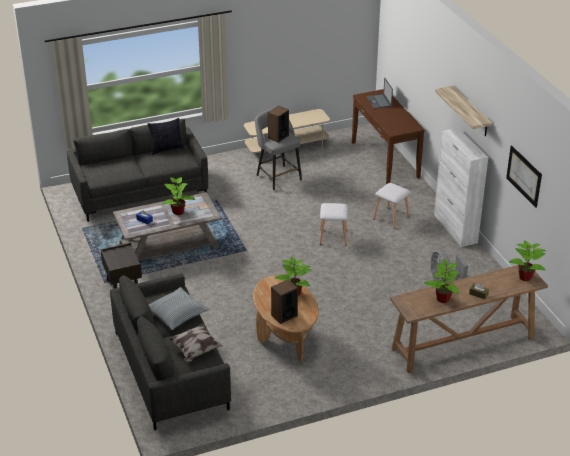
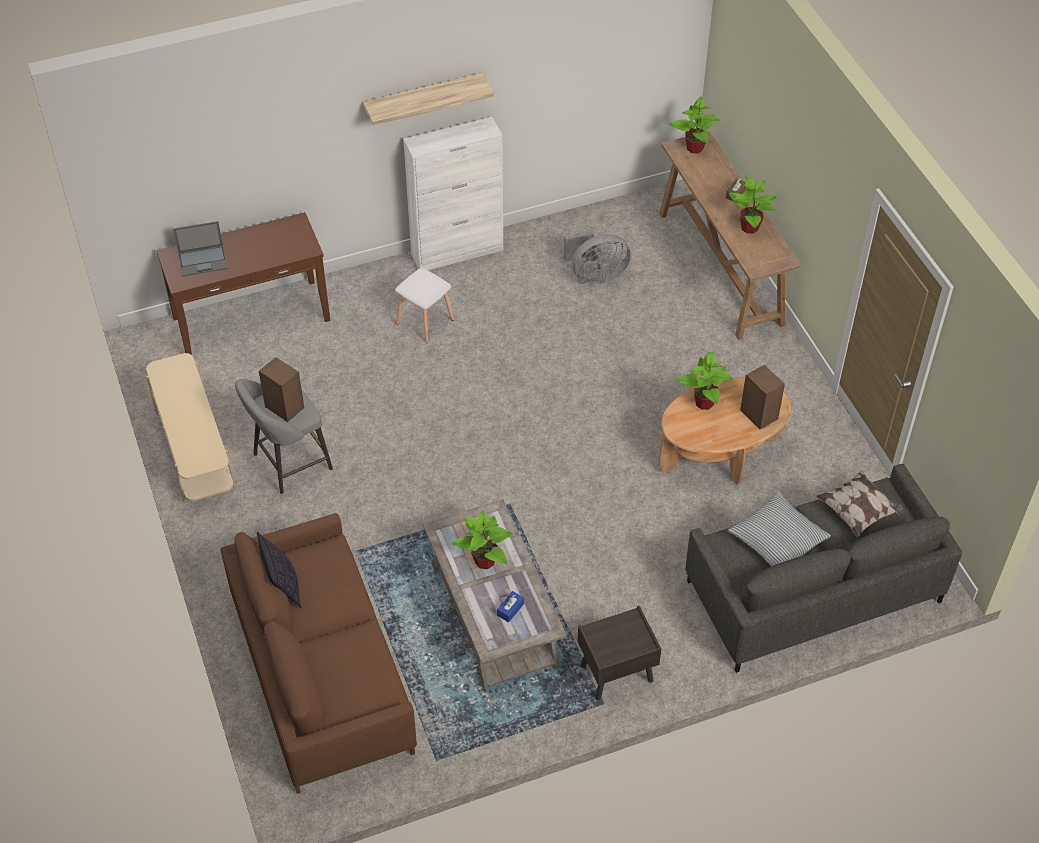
camera: 90 degrees left, 15 degrees up
(140, 193) = (321, 674): grey sofa -> brown sofa
(333, 237) = (474, 392): white stool -> none
(524, 176) = (576, 77): picture -> none

